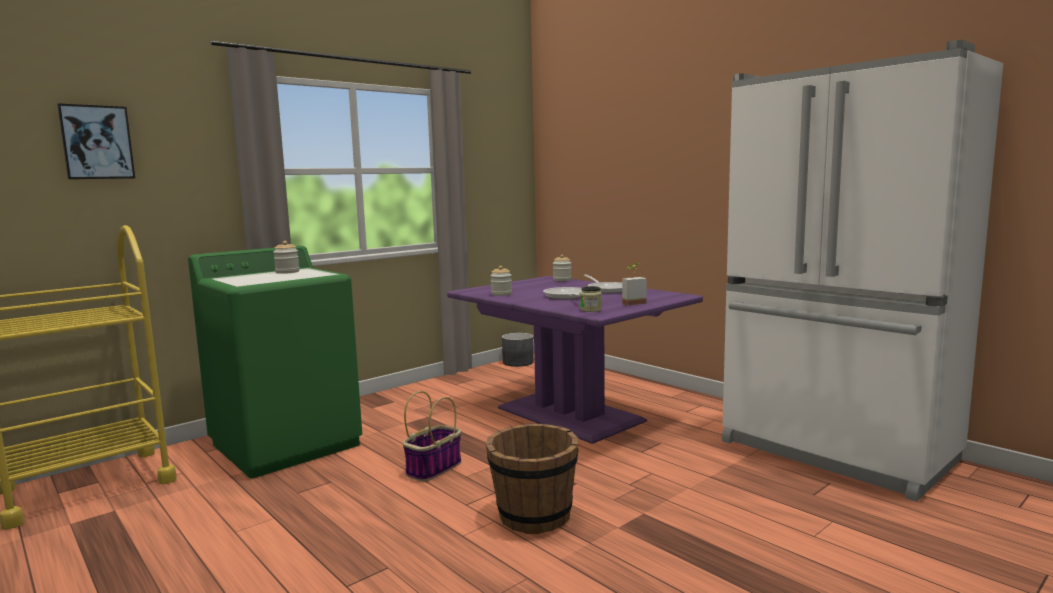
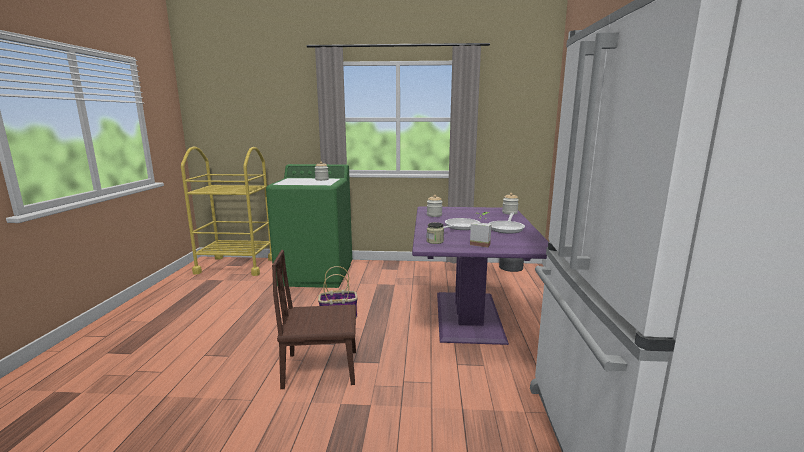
camera: 45 degrees right, 5 degrees up
(97, 142) = (258, 104): picture -> none
(534, 516) = (321, 369): brown bucket -> brown chair

